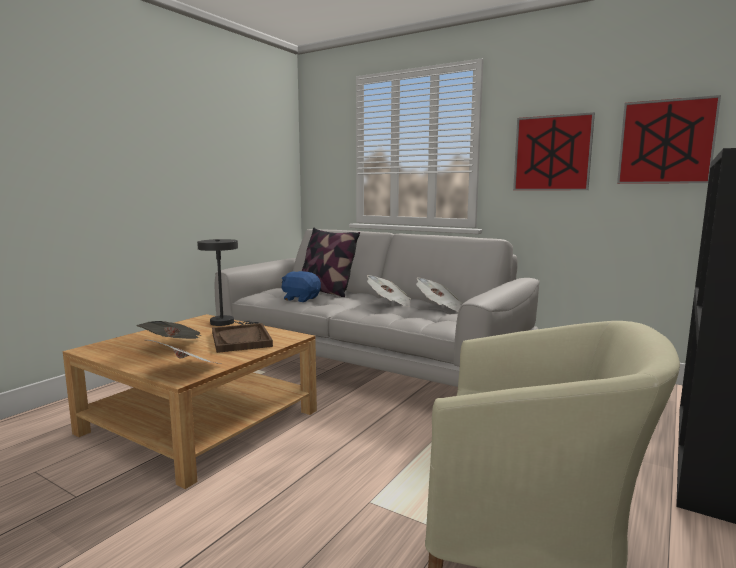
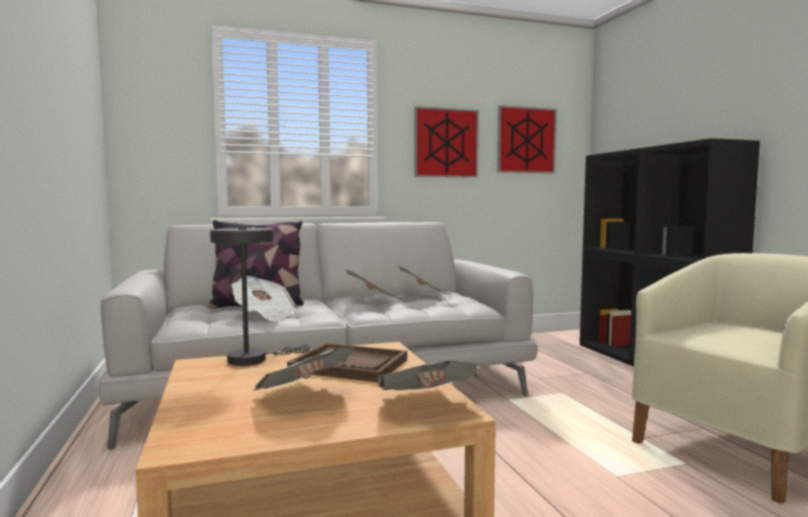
camera: 50 degrees left, 5 degrees down
(301, 299) = (265, 315): blue plush toy -> newspaper

